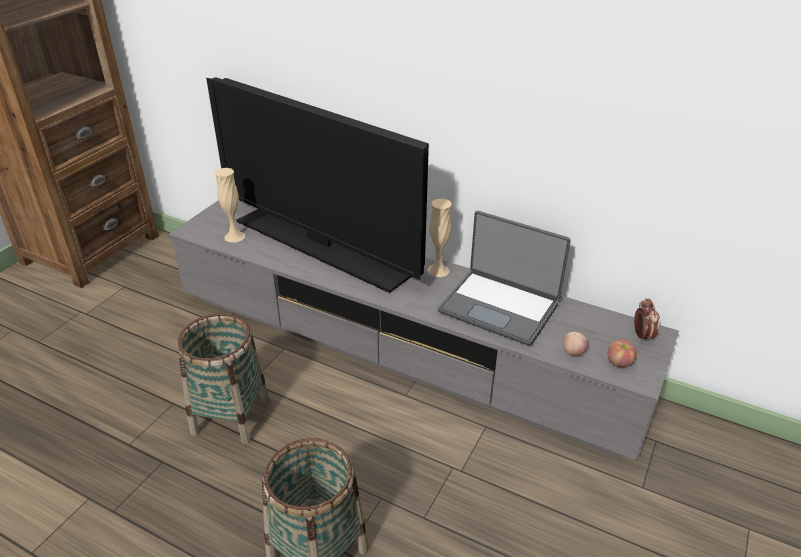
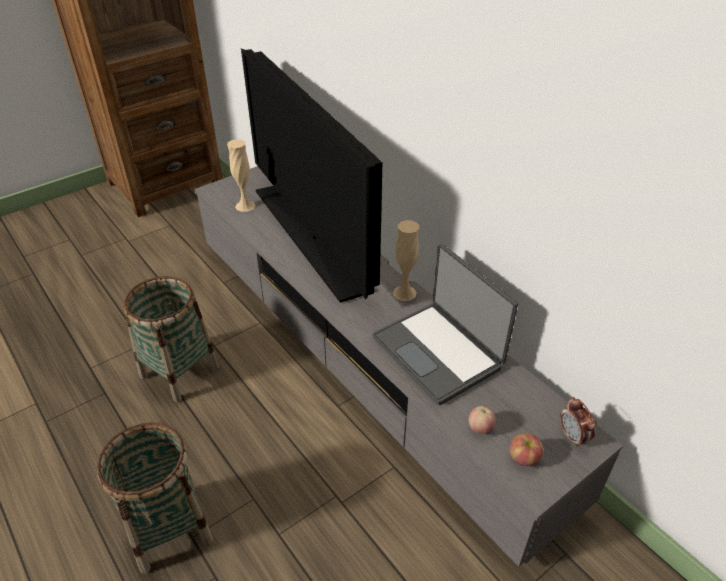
camera: 25 degrees right, 5 degrees up
(642, 336) = (573, 437): alarm clock -> alarm clock turned 135 degrees clockwise

